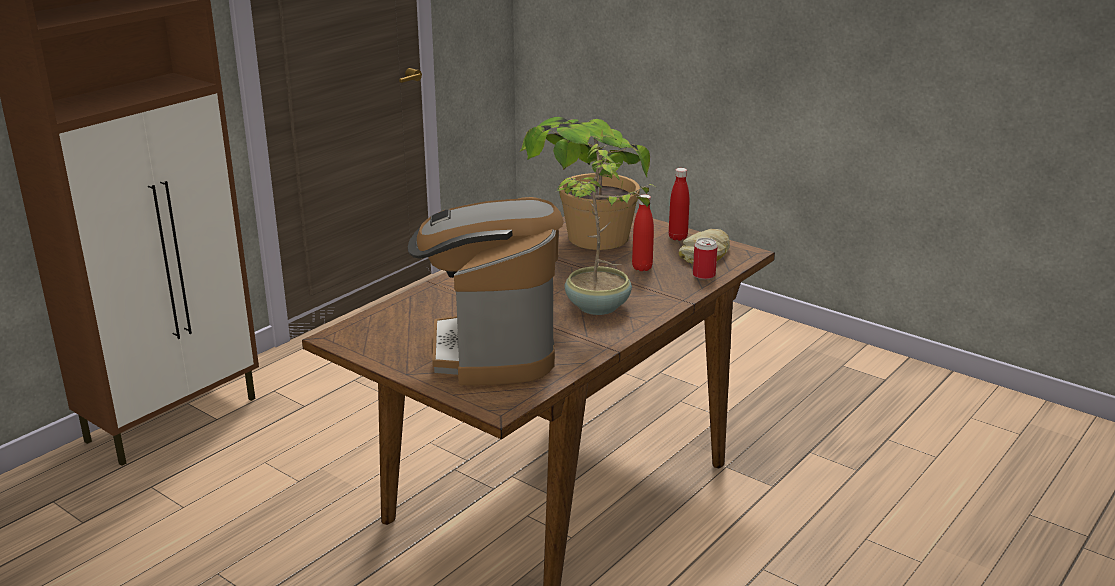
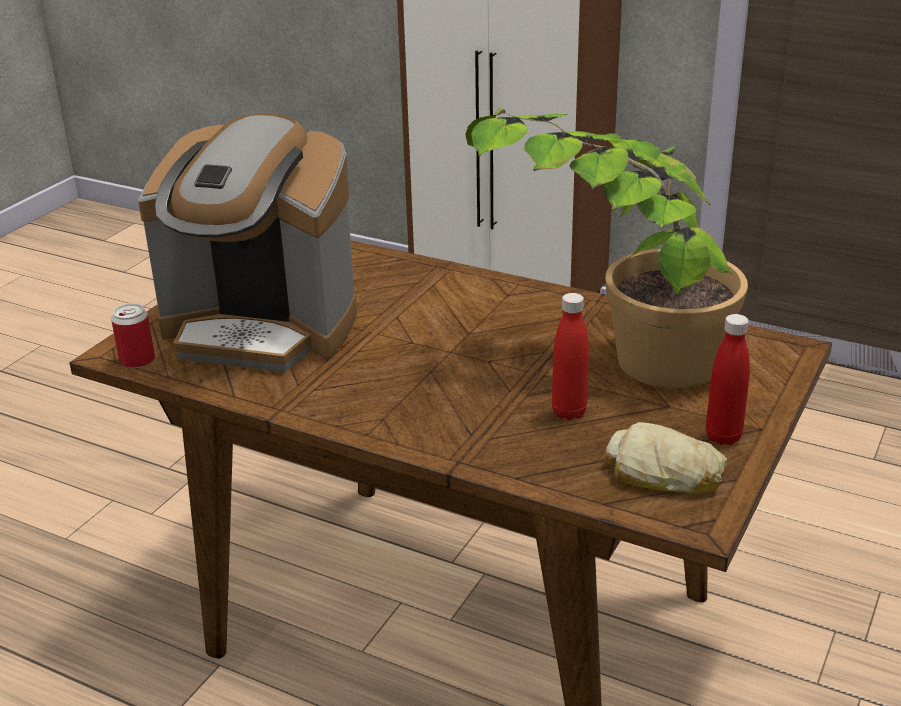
camera: 80 degrees right, 5 degrees up
(492, 350) = (262, 329): coffee machine -> coffee machine turned 150 degrees counterclockwise
(598, 307) = (407, 388): potted plant -> none
(704, 275) = (566, 476): can -> can (137, 360)

